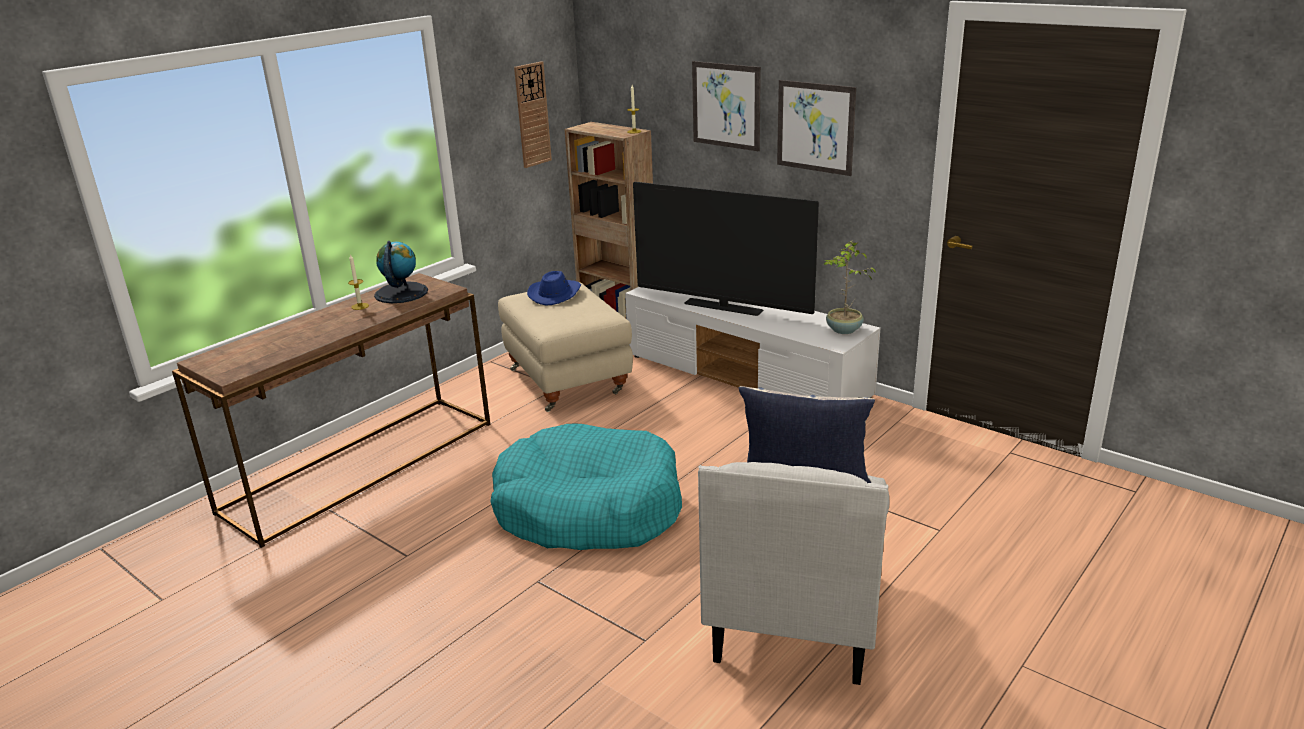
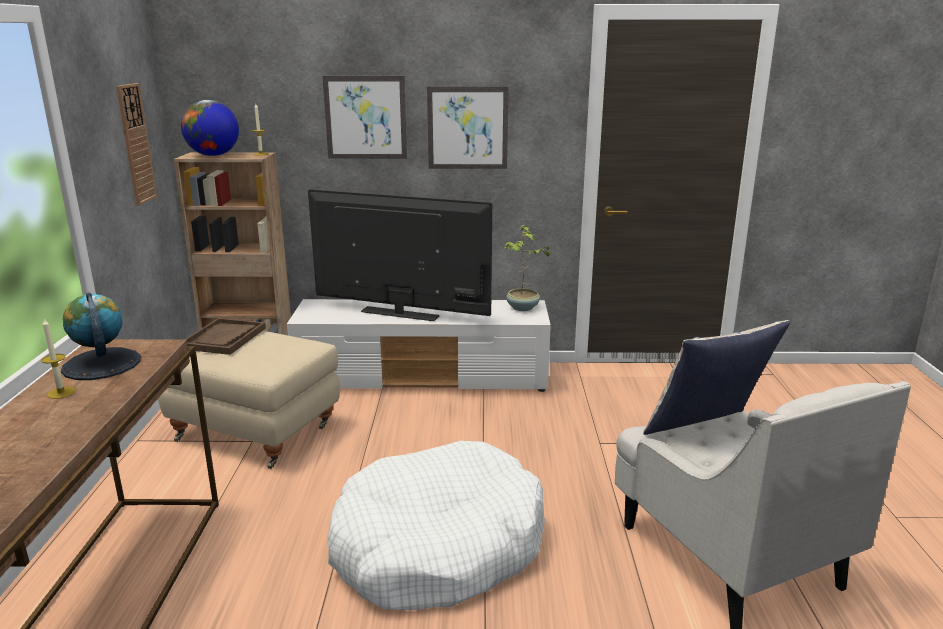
camera: 40 degrees left, 5 degrees down
(555, 294) = (224, 338): blue hat -> brown tray
(588, 508) = (438, 546): turquoise dog bed -> white dog bed
(597, 128) = (213, 155): none -> globe
(723, 307) = (399, 314): television -> television turned 150 degrees counterclockwise

